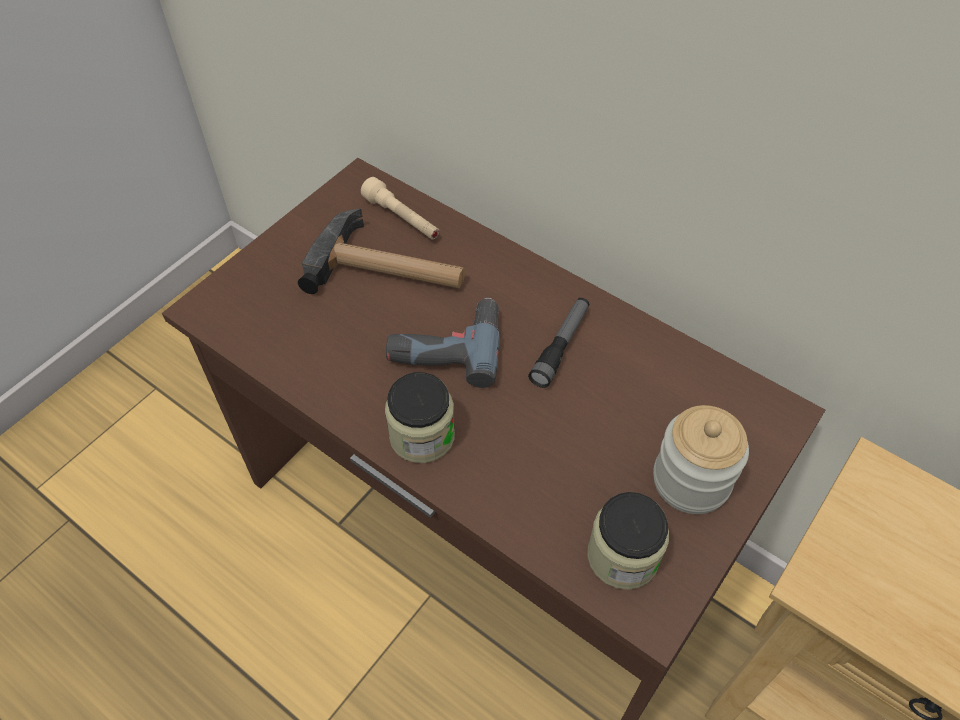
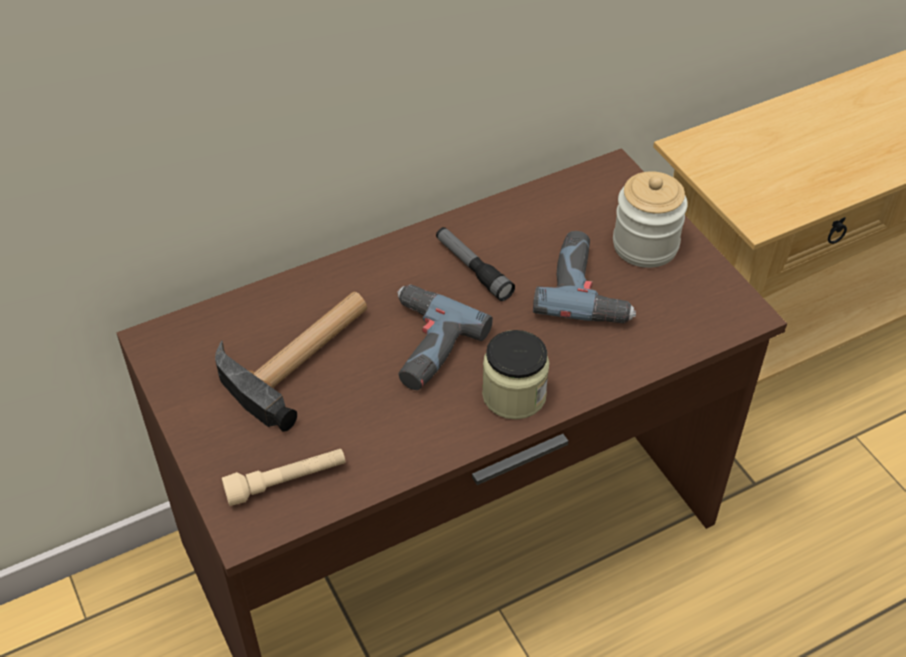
camera: 65 degrees left, 5 degrees down
(402, 219) = (238, 324): beige flashlight -> beige flashlight (286, 482)
(595, 449) = (588, 288): none -> power drill
(622, 556) = (690, 310): jar -> none

